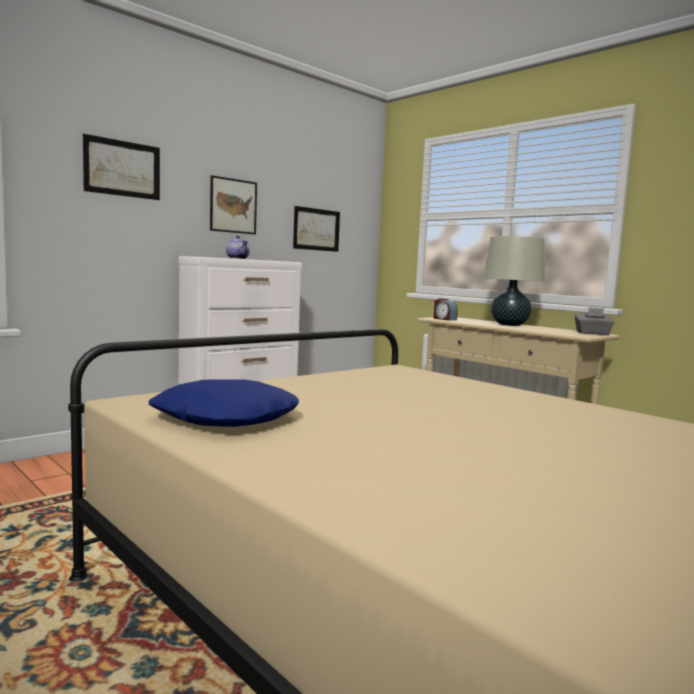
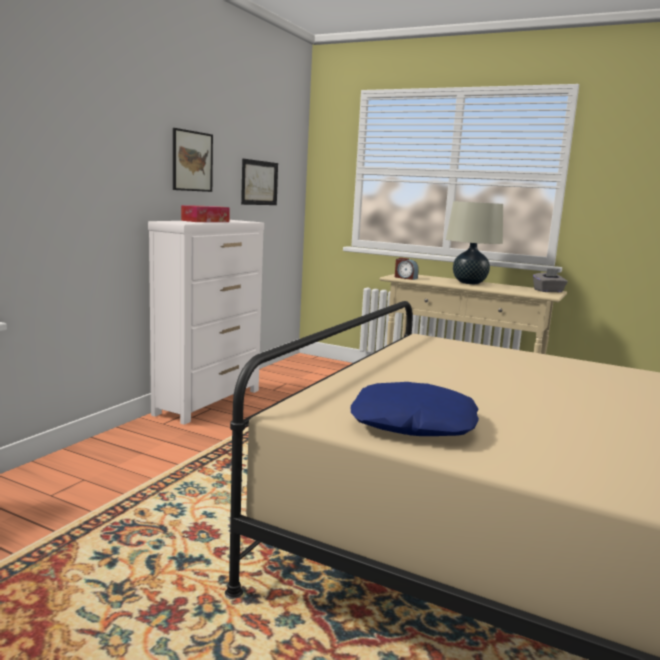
camera: 20 degrees left, 5 degrees up
(122, 168) = (93, 122): picture -> none
(238, 258) = (205, 221): teapot -> tissue box

